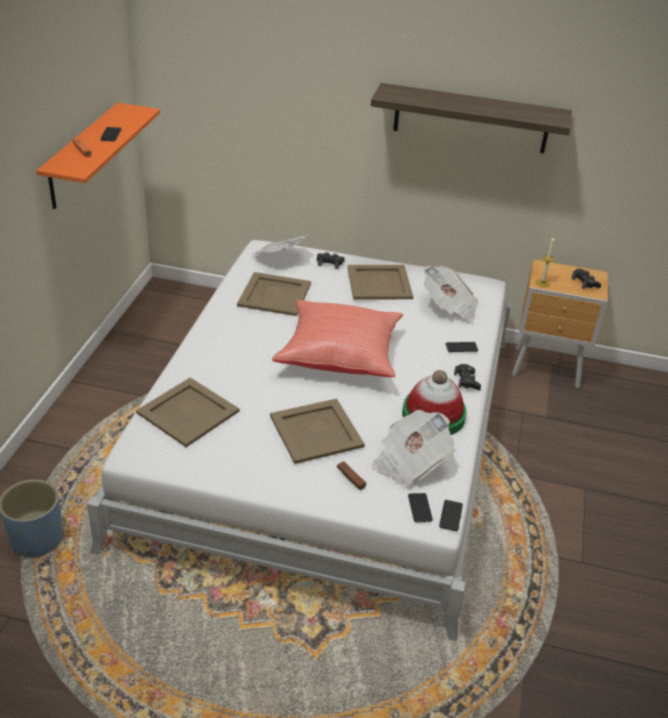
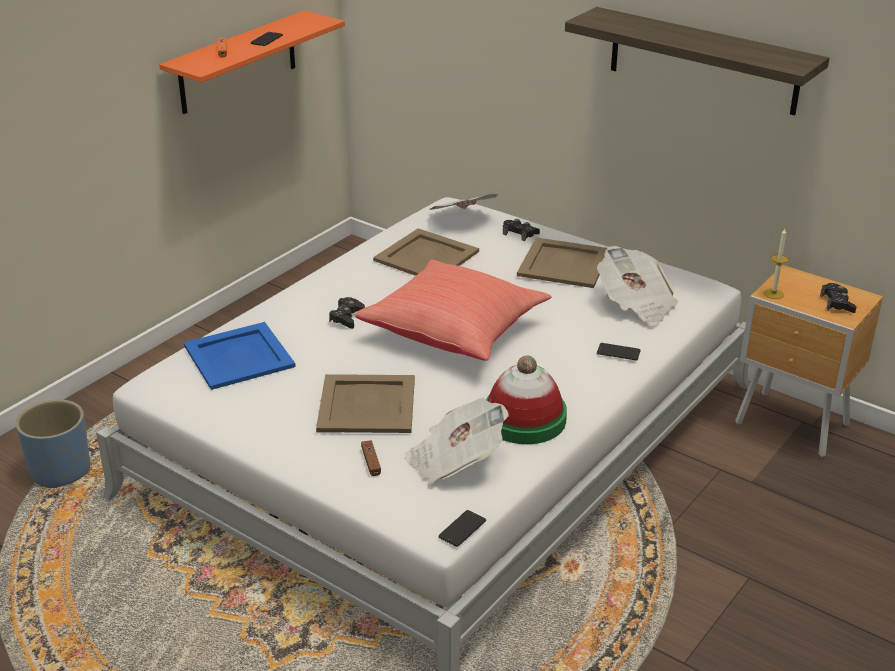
camera: 25 degrees right, 5 degrees down
(189, 412) = (240, 356): beige tray -> blue tray
(420, 508) = (430, 511): phone -> none
(466, 381) = (598, 390): black game controller -> black game controller (347, 317)

